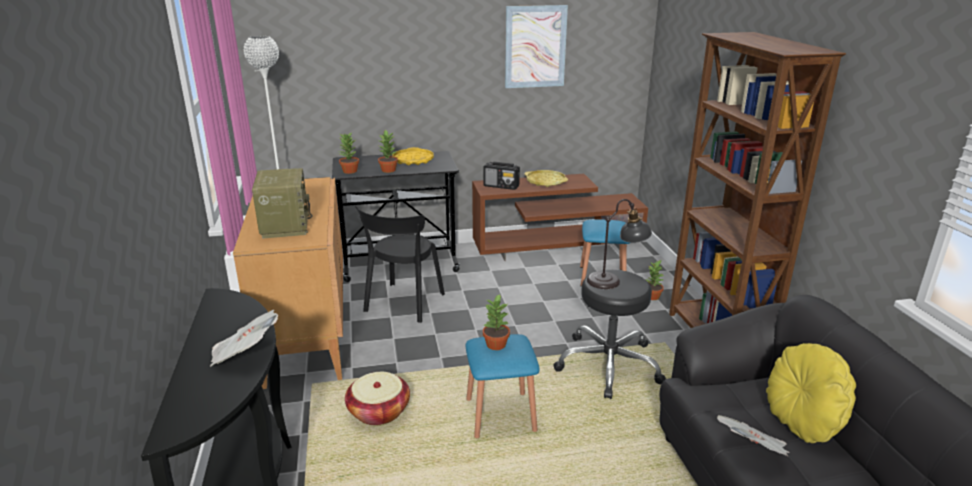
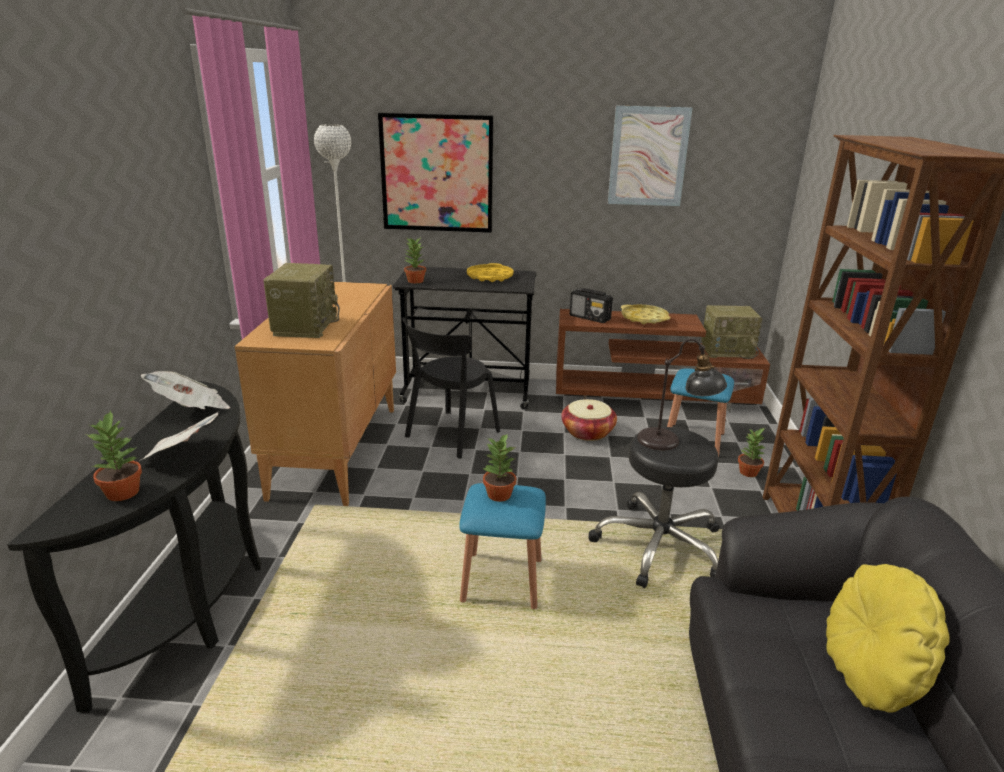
camera: 15 degrees right, 0 degrees up
(354, 72) = (437, 173): none -> picture
(378, 411) = (369, 549): basket -> basket (587, 432)
(389, 170) = (457, 284): potted plant -> potted plant (124, 492)
(612, 201) = (727, 351): none -> radio
(752, 450) = (779, 699): newspaper -> newspaper (191, 409)

